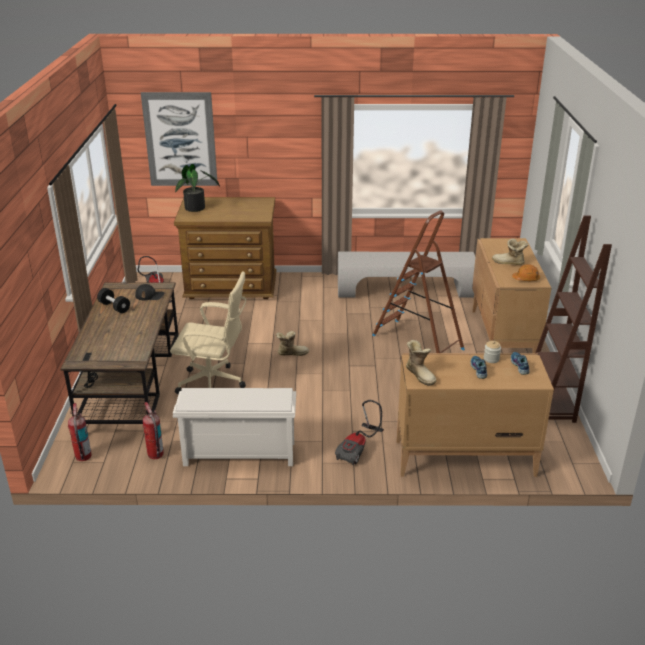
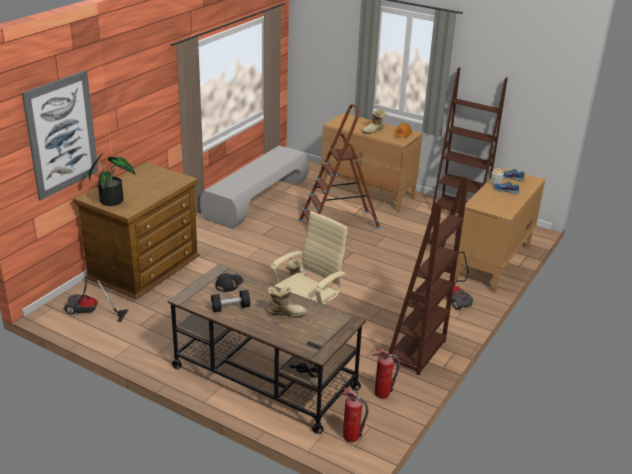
camera: 60 degrees left, 0 degrees up
(238, 454) = (416, 352): white shoe rack -> brown bookcase
(420, 375) = (497, 209): boot -> boot (285, 313)

